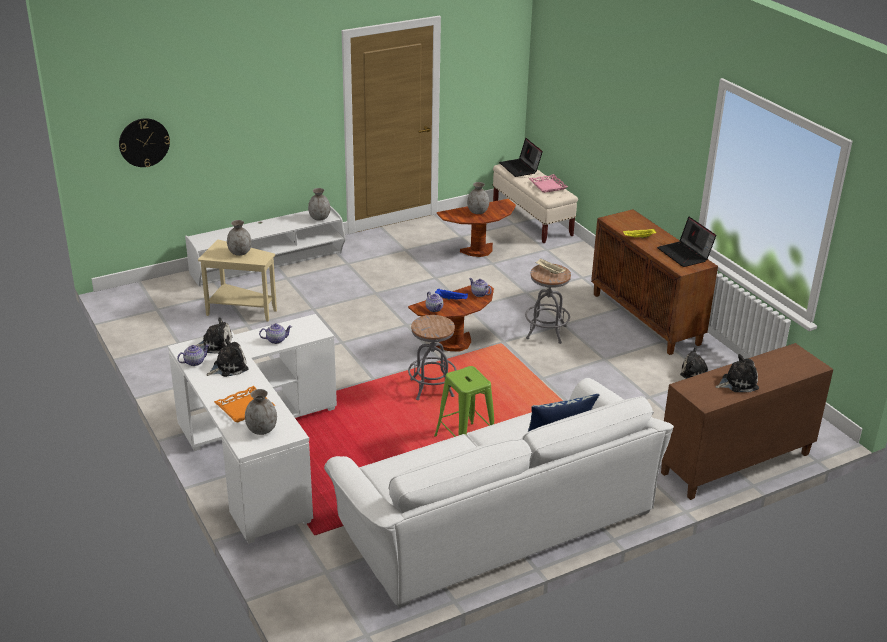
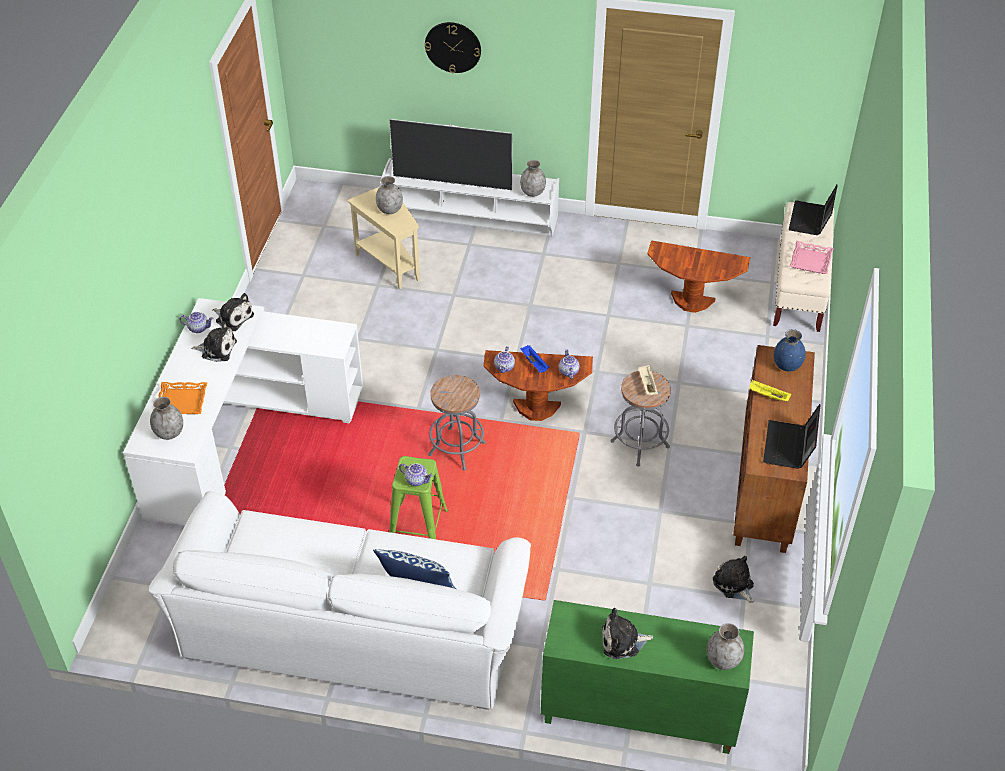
camera: 40 degrees right, 15 degrees up
(144, 142) = (352, 54): wall clock -> wall clock (453, 47)
(253, 232) = (452, 182): none -> television
(276, 340) = (292, 337): teapot -> teapot (417, 480)
(477, 212) = (693, 260): grey vase -> grey vase (723, 660)
(627, 220) = (787, 365): none -> blue vase
(735, 464) = (638, 714): brown cabinet -> green cabinet
(737, 383) = (623, 641): plush toy -> plush toy turned 150 degrees clockwise

